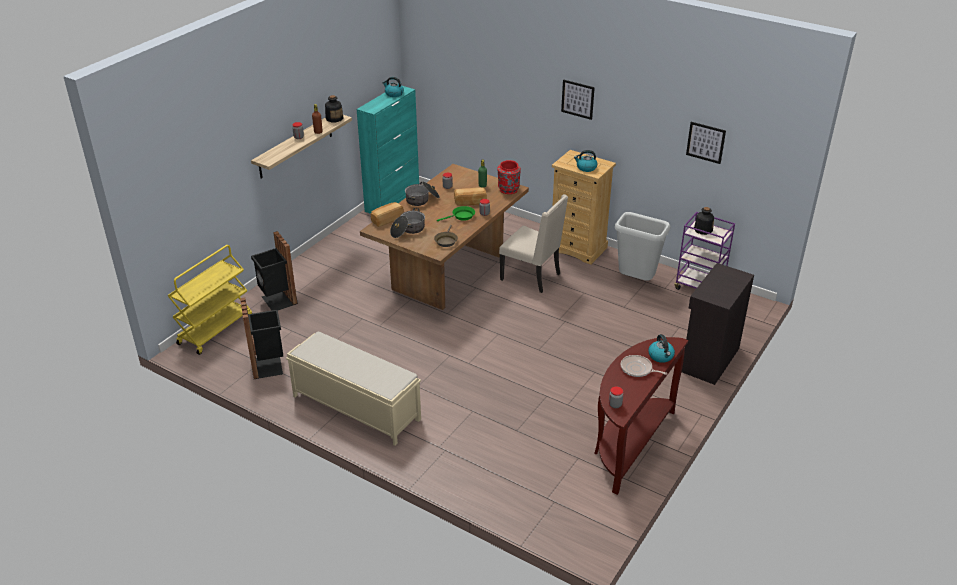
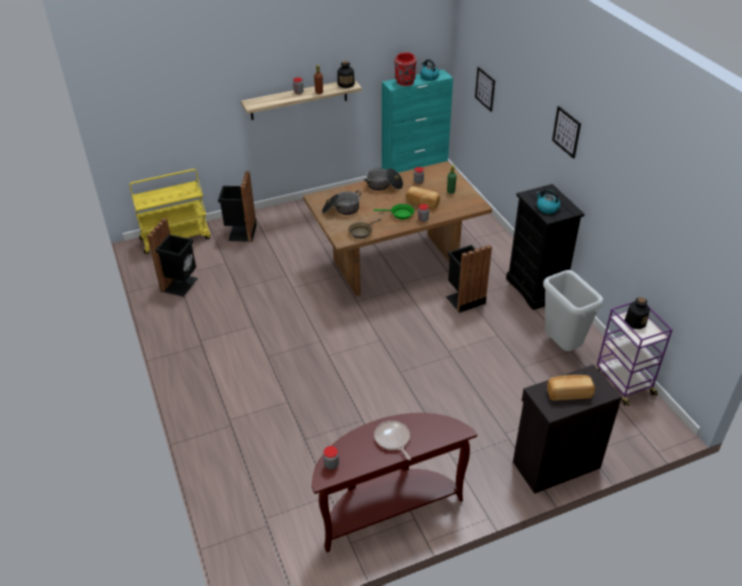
camera: 35 degrees right, 5 degrees up
(355, 407) = (204, 351): beige bench -> none
(387, 219) = (335, 193): bread -> bread (568, 393)
(508, 190) = (470, 204): red vase -> red vase (405, 82)
(532, 277) = (464, 299): beige chair -> black trash can
(578, 248) = (536, 289): beige dresser -> black dresser
(661, 356) = (430, 438): kettle -> none
(705, 142) = (663, 224): picture -> picture (485, 89)

